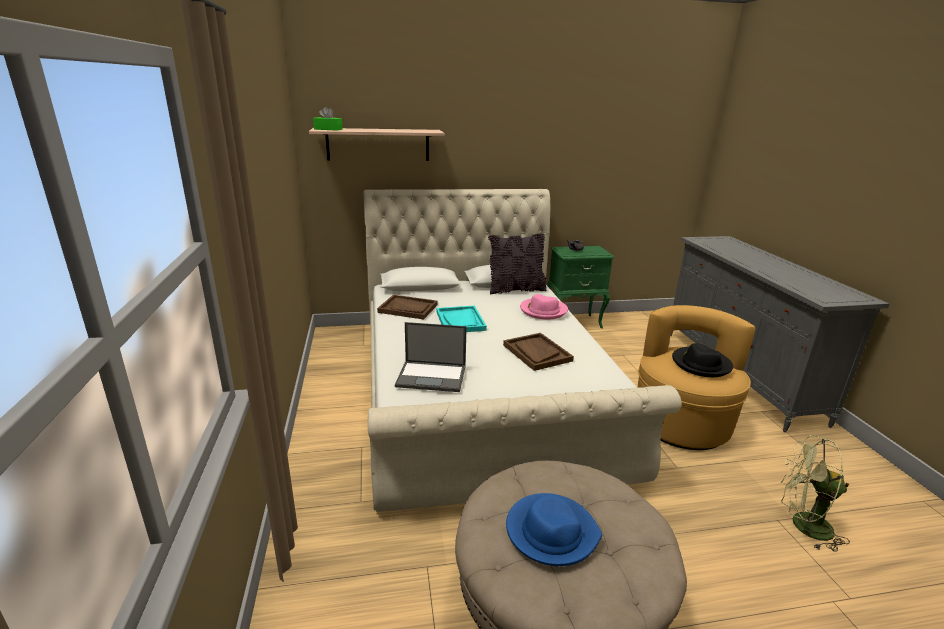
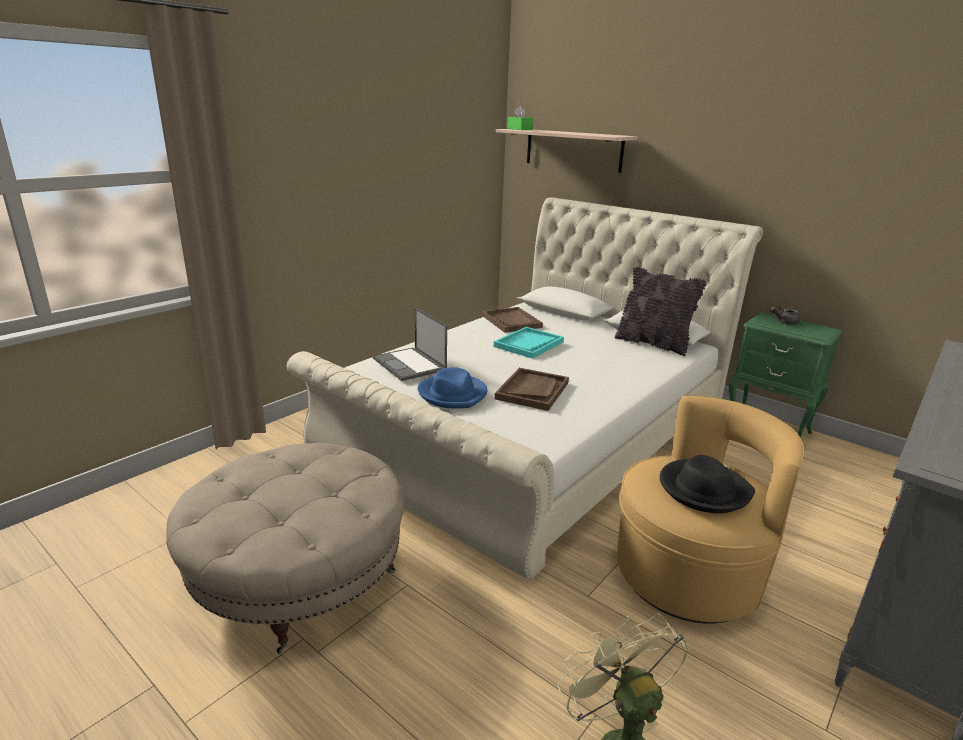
camera: 50 degrees right, 0 degrees up
(543, 310) = (632, 368): pink hat -> none
(551, 532) = (272, 484): blue hat -> blue hat (453, 394)

